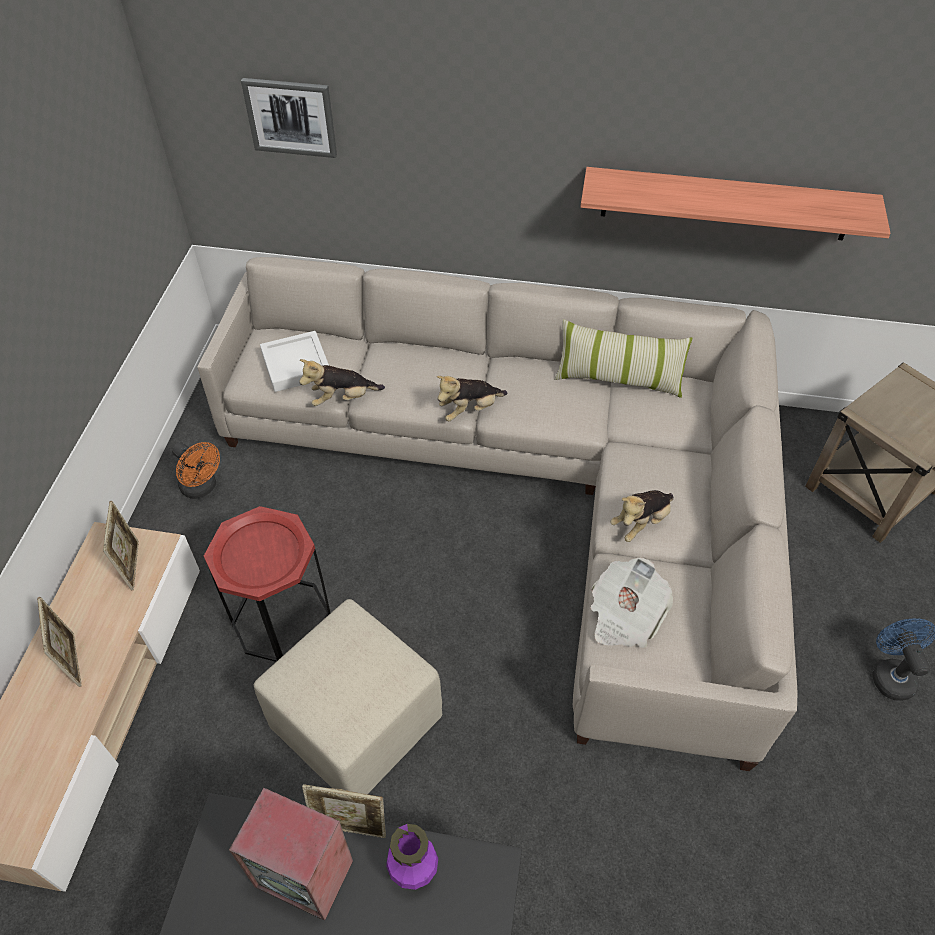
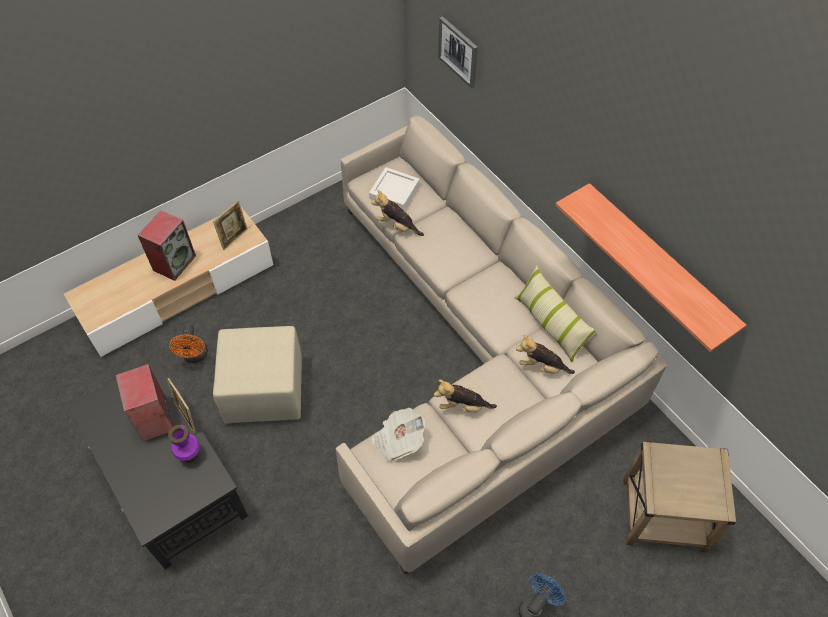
camera: 45 degrees right, 5 degrees up
(73, 660) = (174, 262): picture frame -> speaker
(202, 488) = (315, 224): orange fan -> orange fan (195, 356)
(281, 618) = (284, 316): red side table -> none
(470, 410) = (451, 280): plush toy -> plush toy (542, 366)

